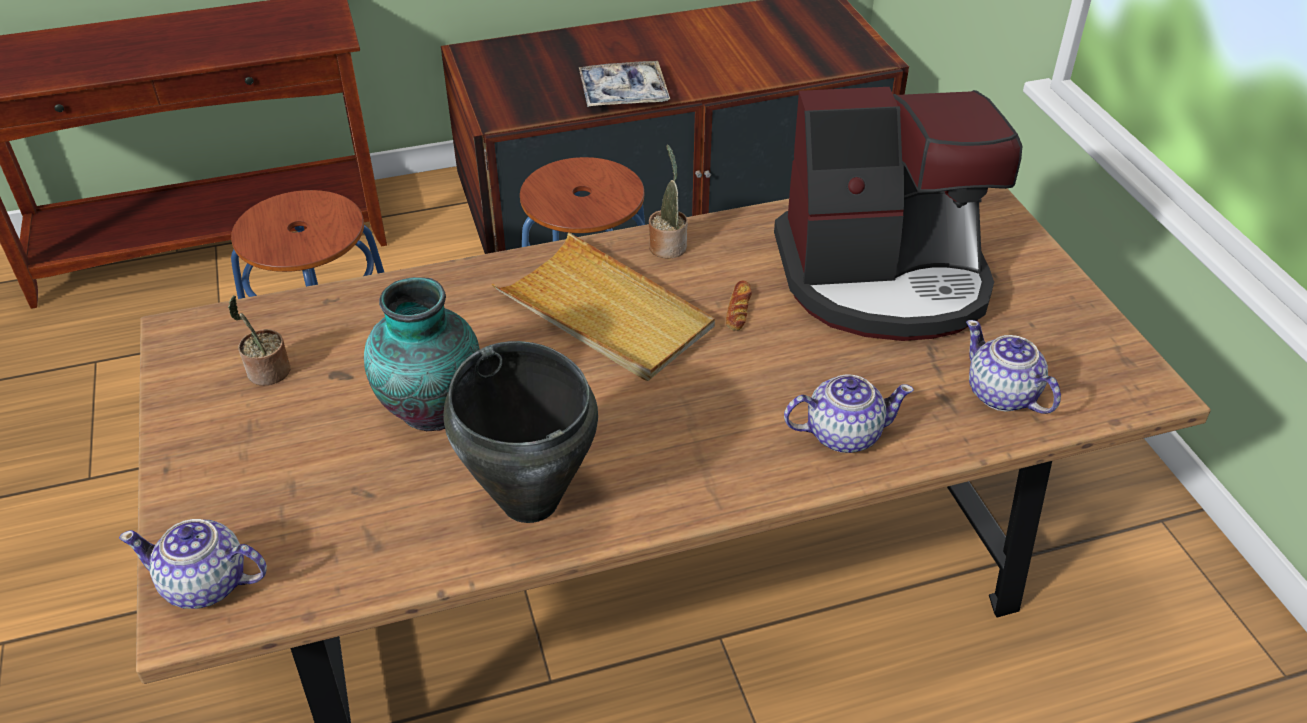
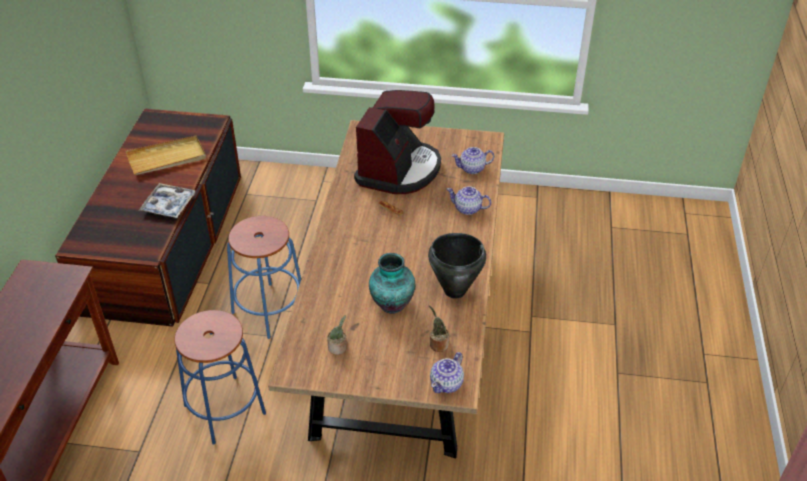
camera: 65 degrees left, 0 degrees up
(605, 313) = (368, 244): beige tray -> beige tray (167, 158)
(668, 245) = (339, 215): potted plant -> potted plant (437, 344)
(842, 434) = (468, 209): teapot -> teapot turned 90 degrees counterclockwise

